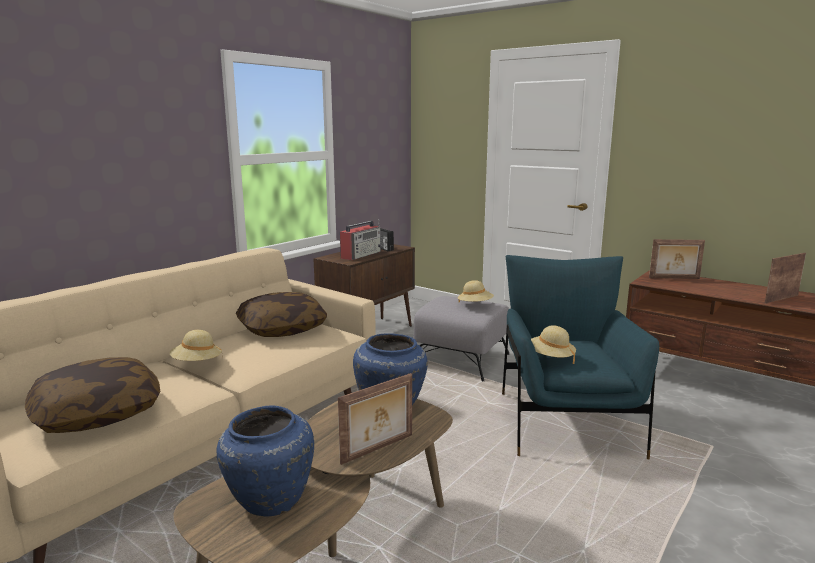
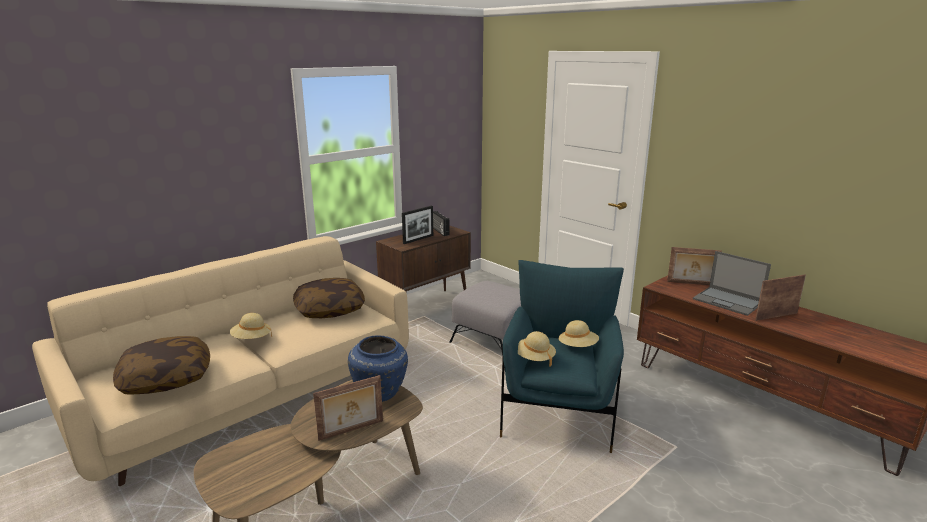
camera: 10 degrees right, 5 degrees up
(269, 499) = (262, 461): blue vase -> none
(361, 255) = (418, 239): radio -> picture frame
(475, 305) = (507, 294): beige hat -> beige hat (578, 347)
(724, 290) = (728, 301): none -> laptop

